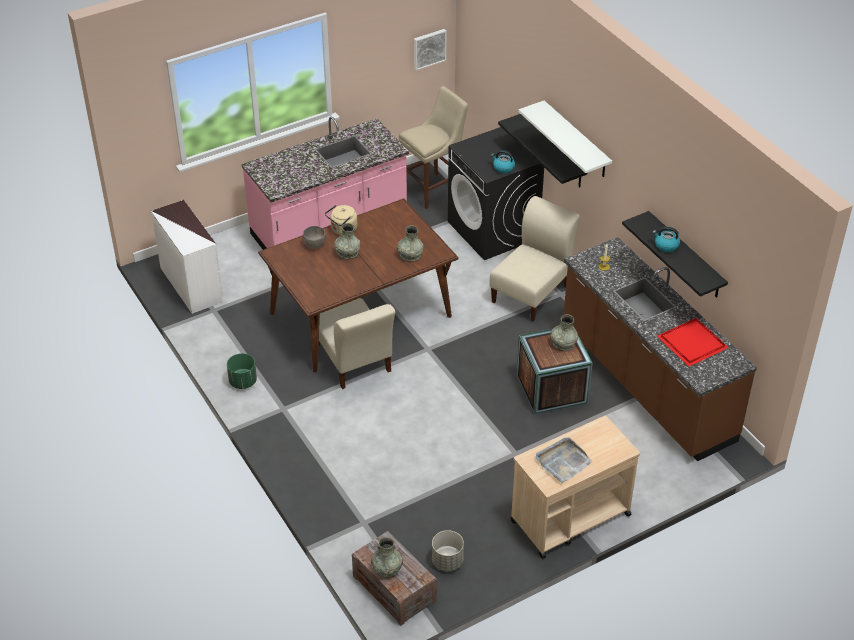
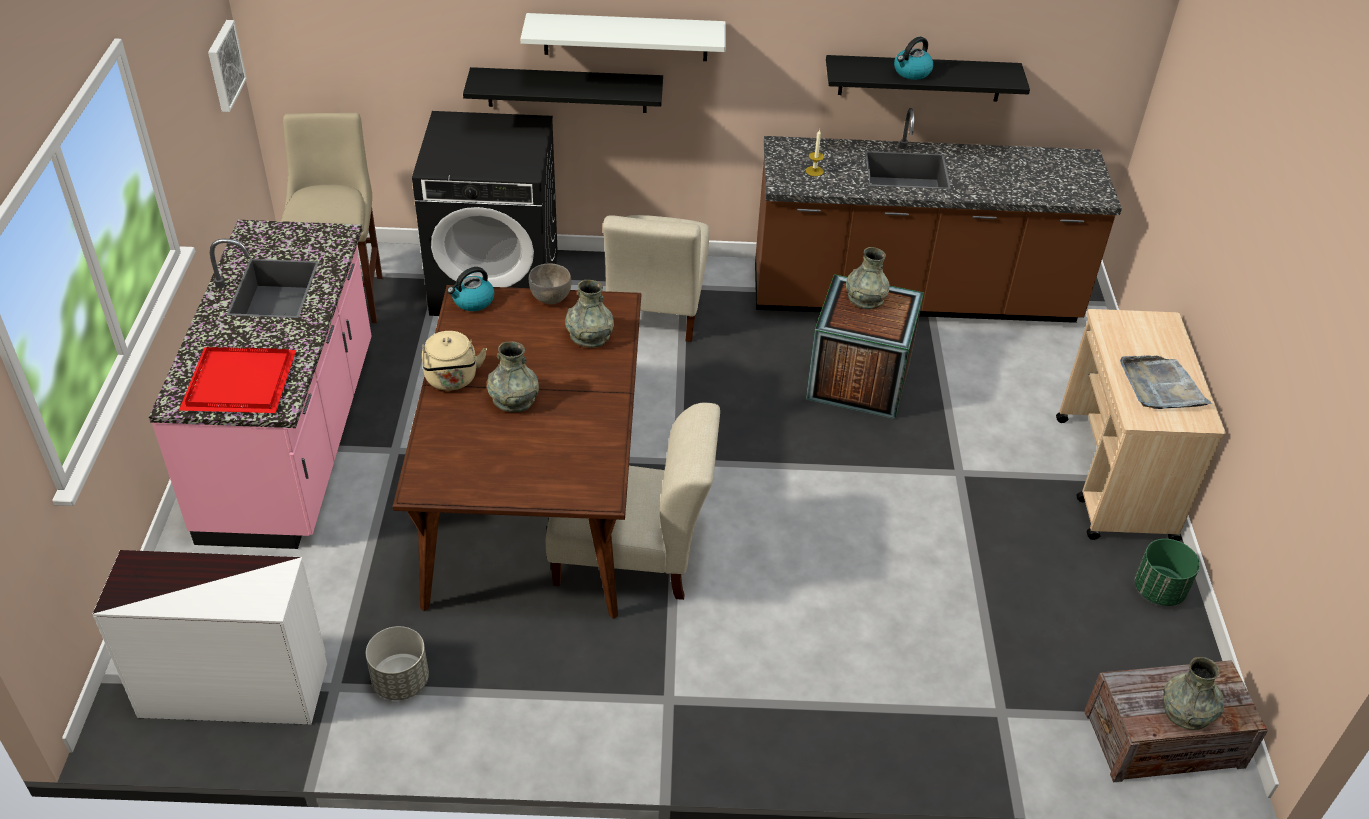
camera: 60 degrees left, 0 degrees up
(243, 382) = (557, 727): green planter -> green planter (1159, 591)
(314, 245) = (454, 428): grey bowl -> grey bowl (551, 298)
(447, 561) = (1135, 647): grey planter -> grey planter (401, 682)
(503, 168) = (524, 154): kettle -> kettle (473, 301)
(532, 292) = (655, 308): beige chair -> beige chair turned 150 degrees counterclockwise
(690, 343) = (1021, 174): red tray -> red tray (237, 384)

